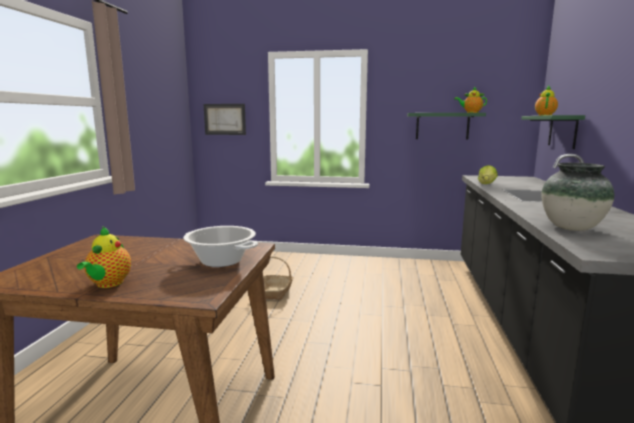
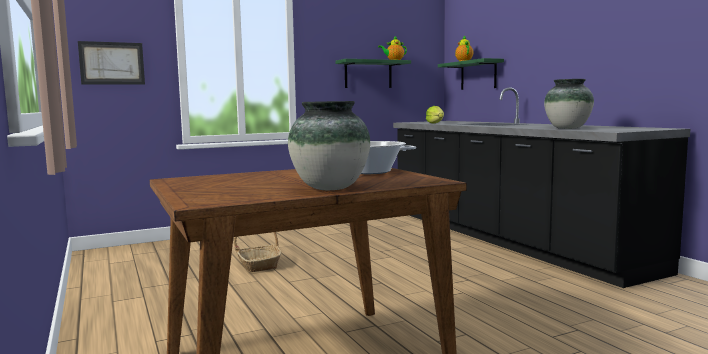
camera: 35 degrees left, 5 degrees down
(108, 284) = (329, 188): teapot -> vase

